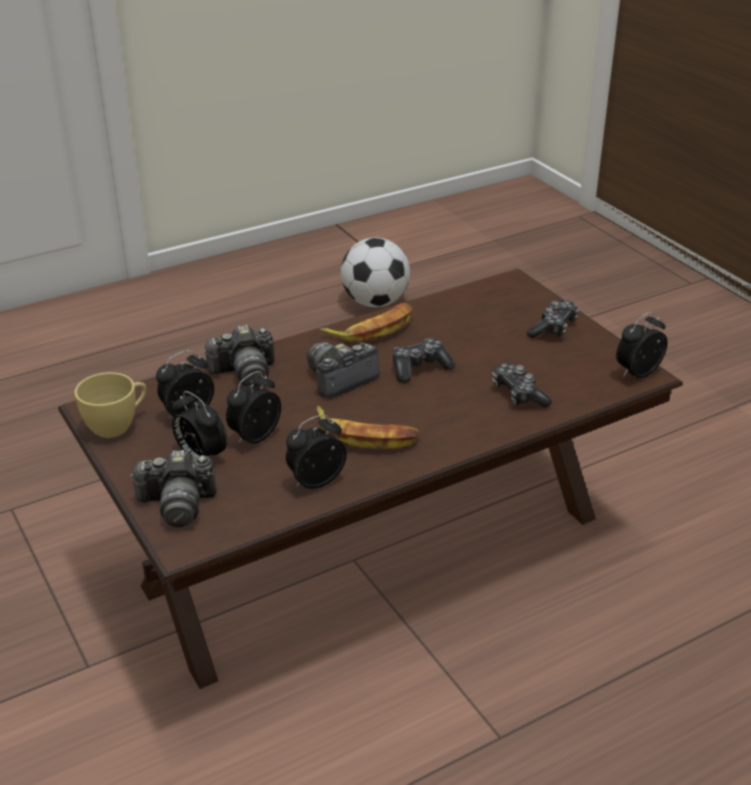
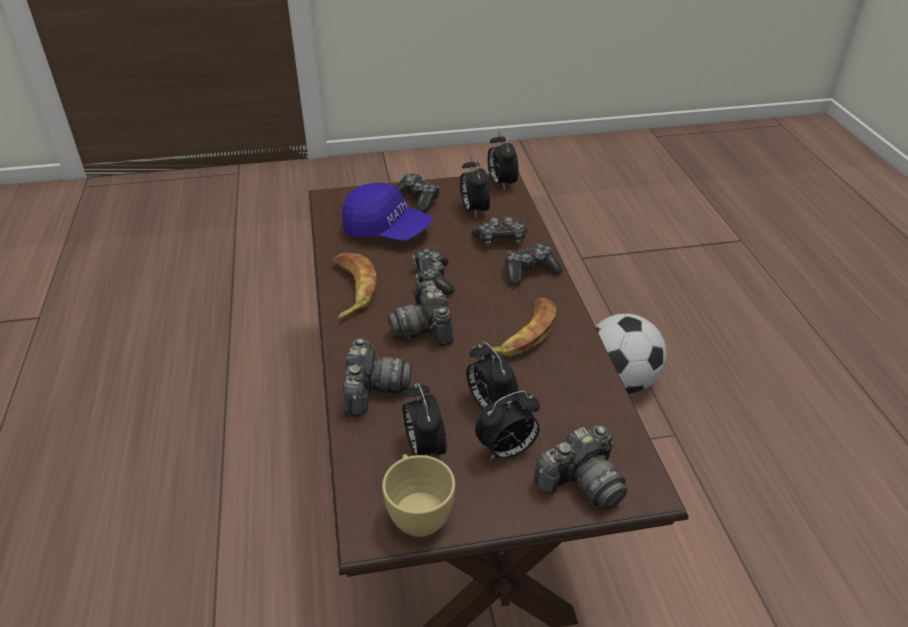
camera: 70 degrees left, 5 degrees up
(177, 505) = (581, 483): camera -> camera turned 45 degrees clockwise
(316, 481) = (576, 378): alarm clock -> alarm clock (474, 210)
(375, 302) = (85, 345): football -> football (619, 382)
(475, 423) = (529, 271): none -> game controller
(481, 324) = (386, 230): none -> blue cap

